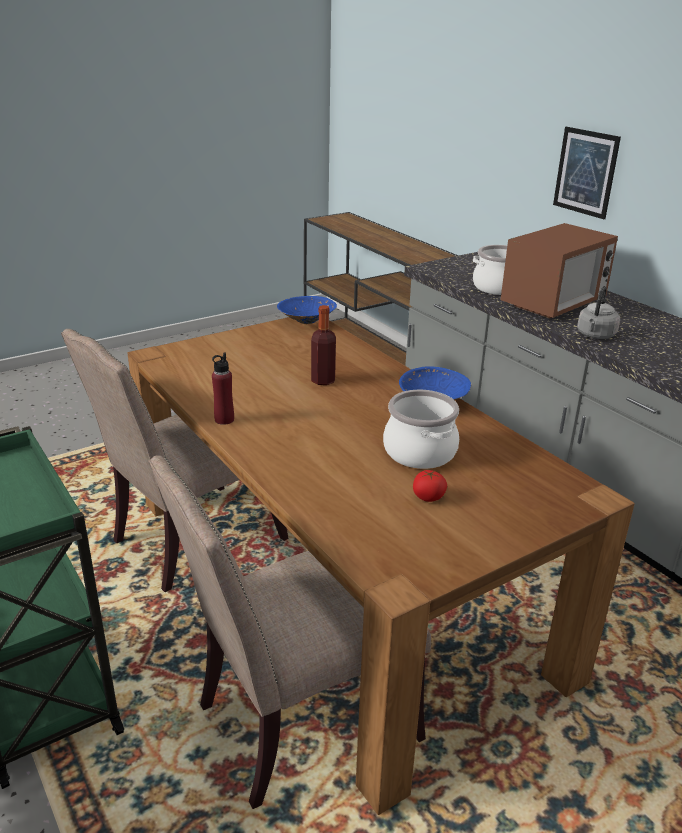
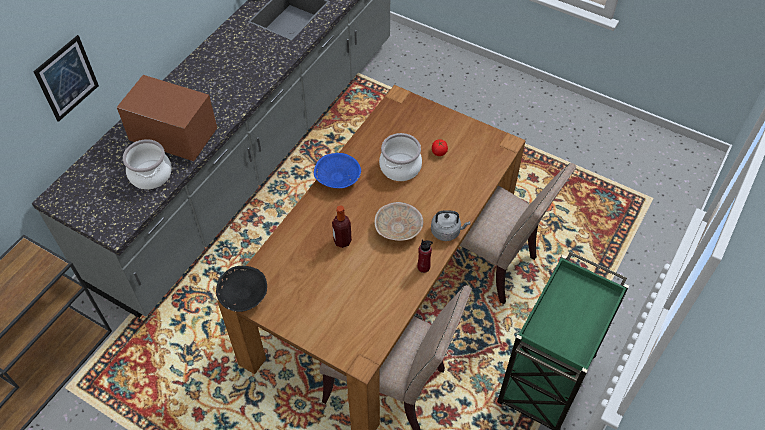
camera: 115 degrees left, 25 degrees up
(304, 420) = (399, 229): none -> beige bowl
(305, 321) = (243, 296): blue bowl -> black bowl
(595, 335) = (228, 108): grey kettle -> grey kettle (447, 231)

